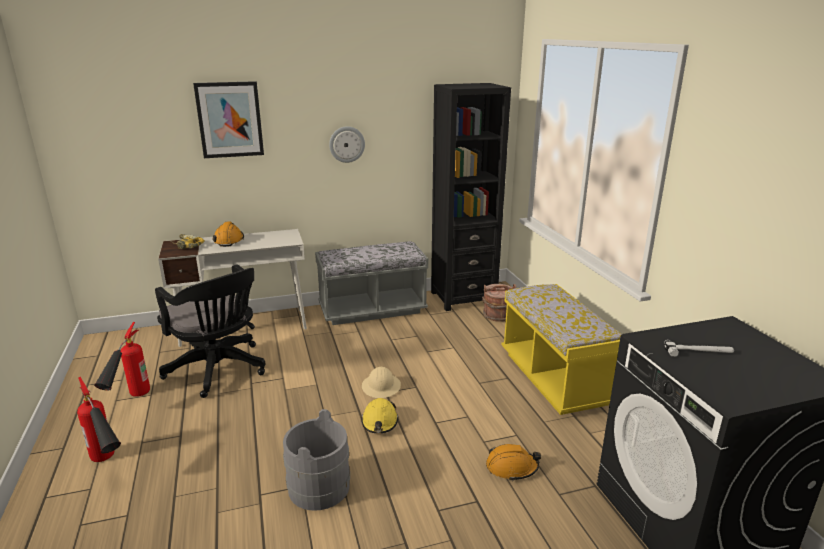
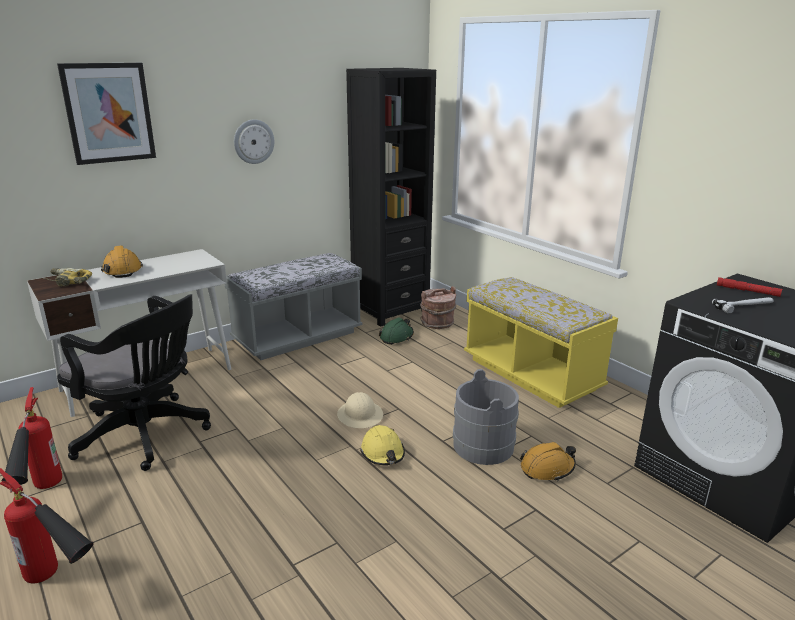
camera: 20 degrees left, 0 degrees up
(319, 487) = (359, 538): grey bucket -> grey bucket (483, 446)
(454, 323) = (396, 337): none -> green hard hat
(721, 336) = (747, 291): none -> red flashlight

